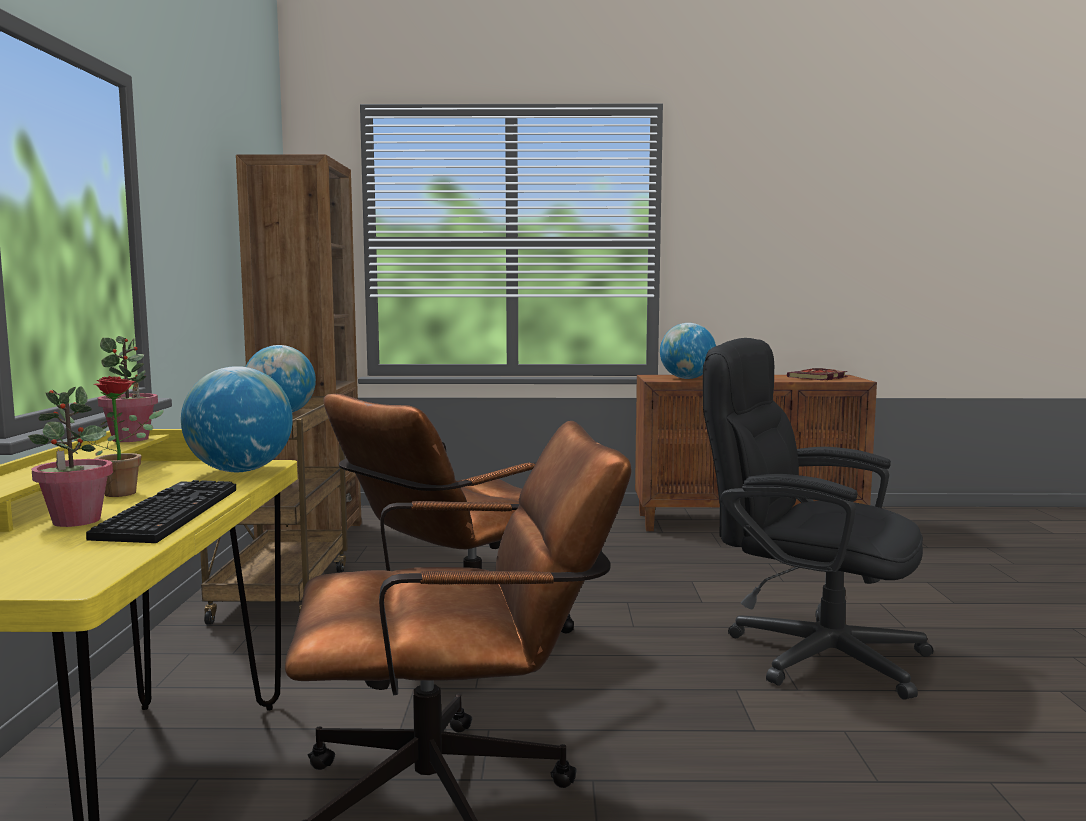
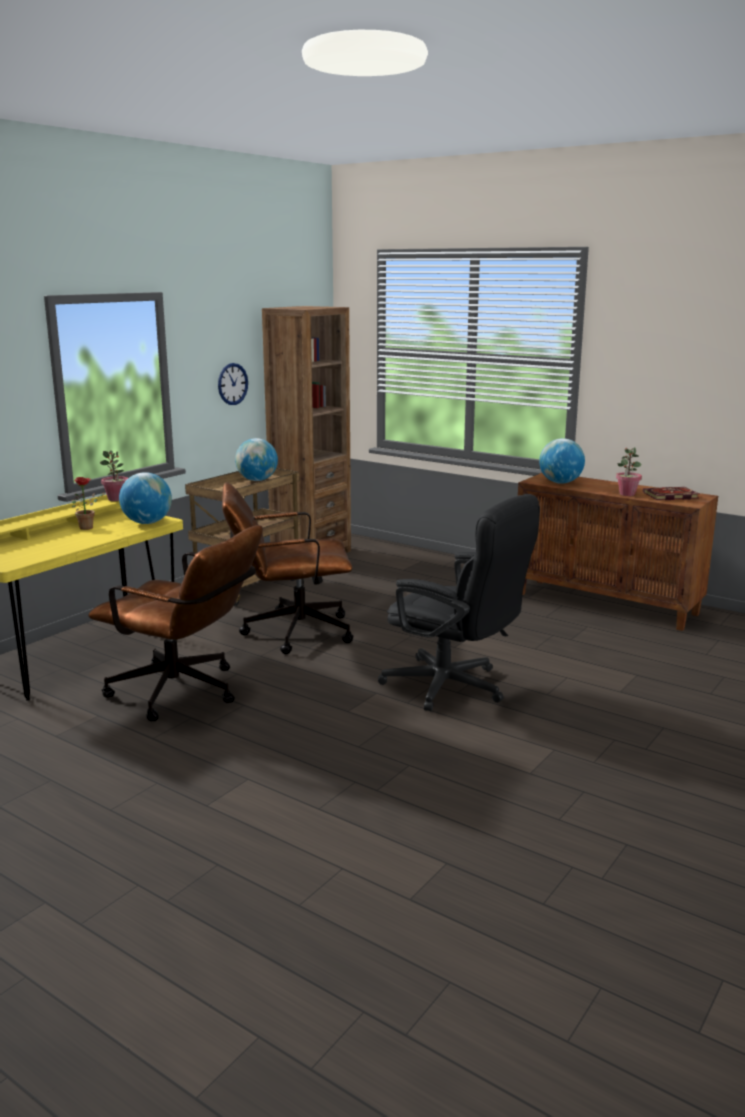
camera: 35 degrees right, 10 degrees up
(76, 521) = (50, 539): potted plant -> potted plant (627, 494)
(167, 513) = (81, 541): keyboard -> none
(207, 266) = (232, 384): none -> wall clock
(807, 651) = (454, 688): black office chair -> black office chair turned 150 degrees clockwise

